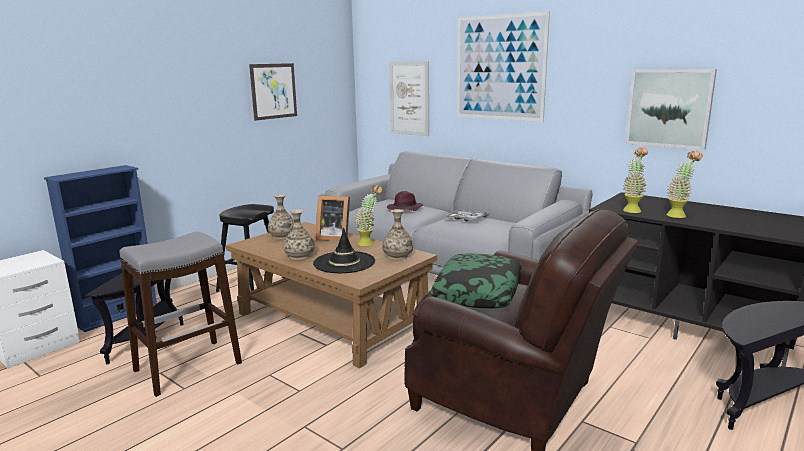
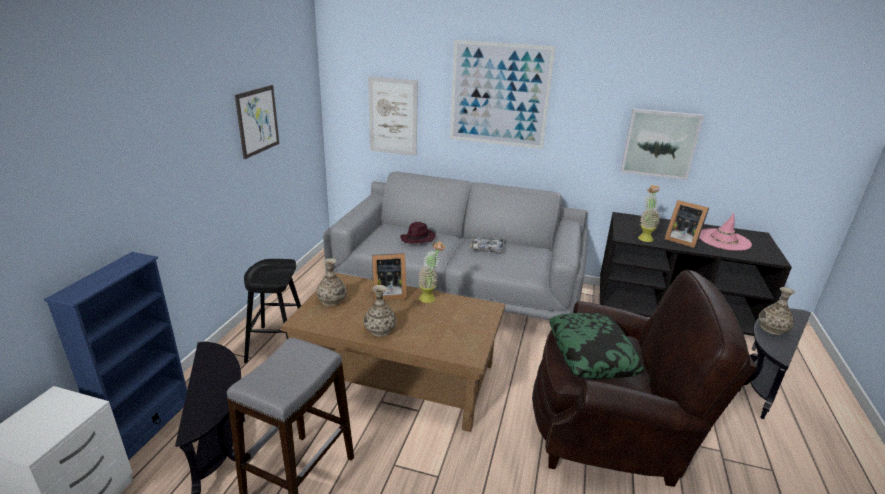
camera: 25 degrees left, 10 degrees up
(344, 262) = (433, 332): black hat -> none
(397, 256) = (473, 312): vase -> vase (772, 328)
(679, 215) = (681, 240): potted plant -> picture frame
(741, 219) = (723, 240): none -> pink hat

